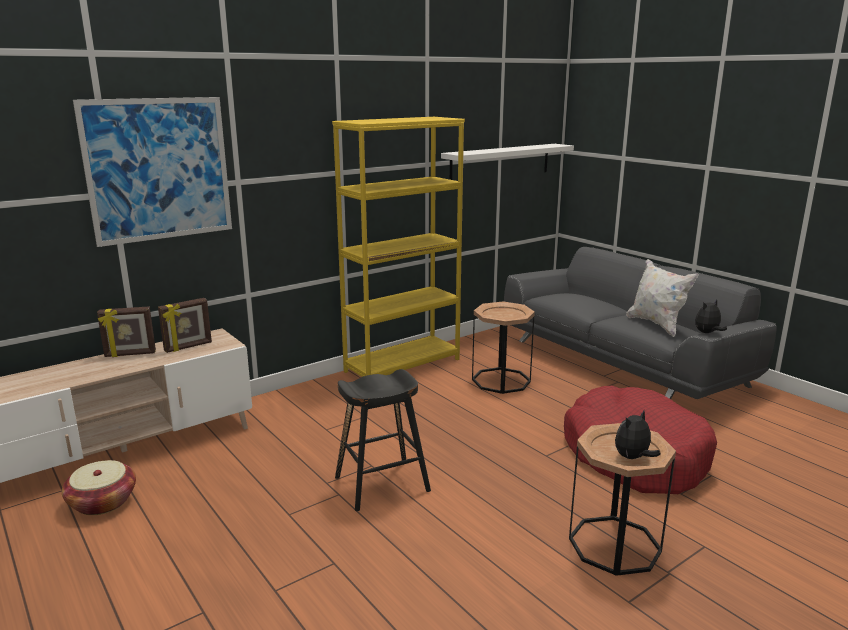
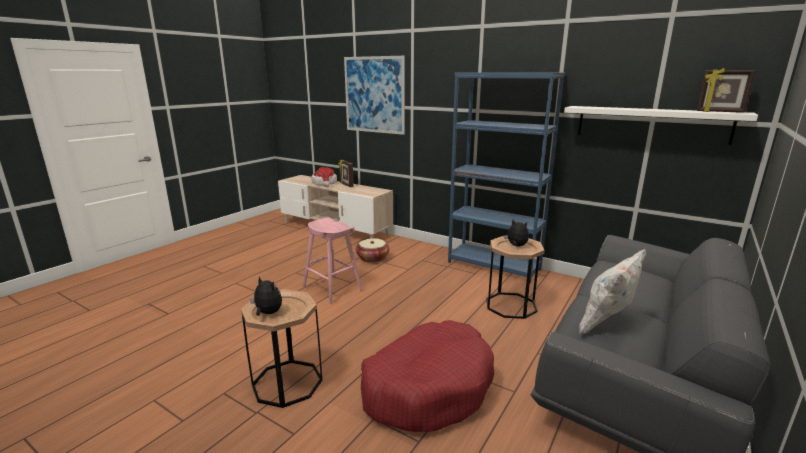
camera: 70 degrees right, 0 degrees up
(83, 370) = (324, 183): none -> hat
(102, 502) = (294, 236): basket -> basket (372, 258)
(188, 347) = (362, 190): picture frame -> picture frame (720, 112)
(382, 484) = (332, 289): black stool -> pink stool
(403, 365) = (494, 266): yellow bookcase -> blue bookcase
(707, 333) = (574, 341): plush toy -> plush toy (516, 246)

